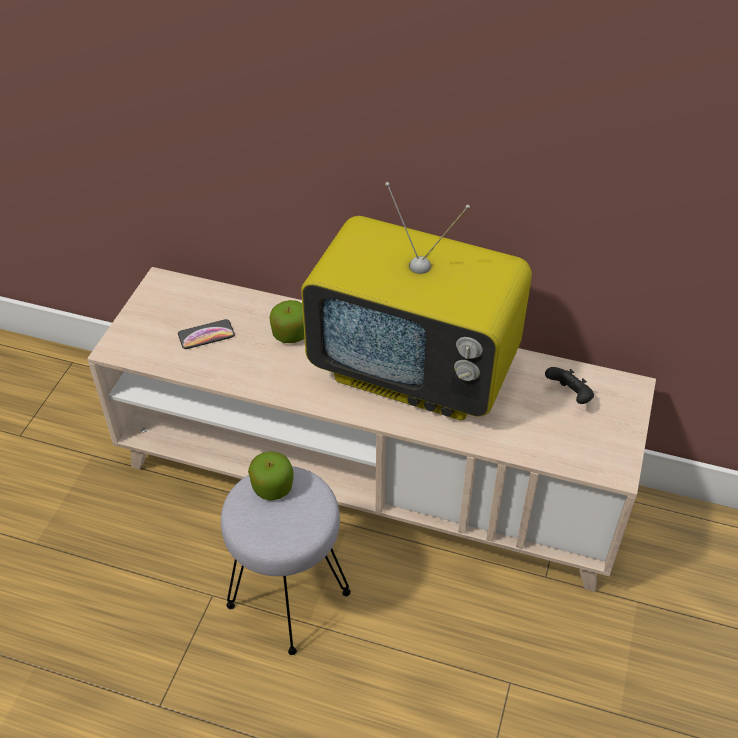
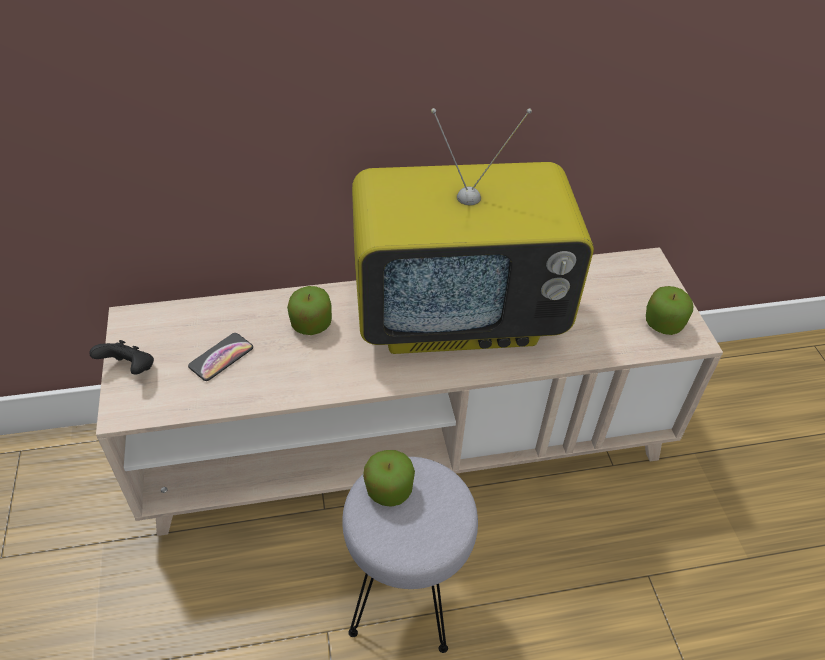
camera: 30 degrees left, 0 degrees up
(569, 396) = (606, 288): black game controller -> black game controller (130, 369)
(599, 447) = (663, 323): none -> apple

